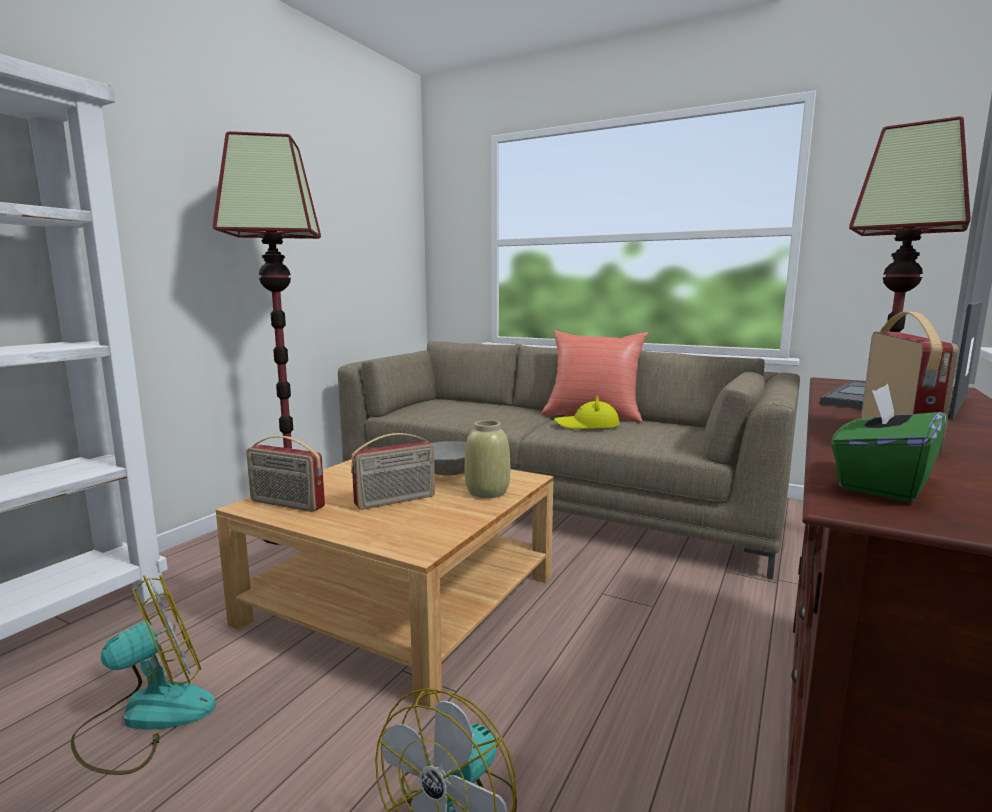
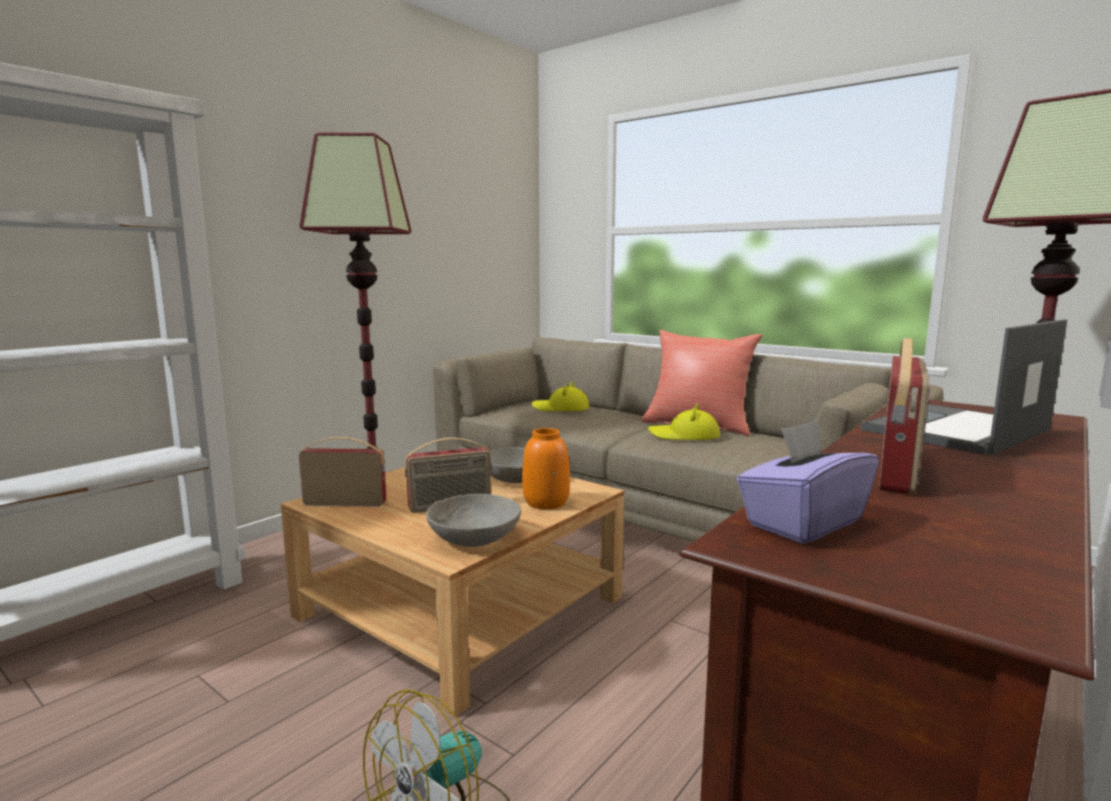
camera: 10 degrees right, 0 degrees up
(146, 718) = (199, 694): fan -> none
(286, 504) = (345, 503): radio -> radio turned 150 degrees clockwise
(434, 530) = (474, 538): none -> grey bowl
(463, 406) = (560, 409): none -> yellow hat
(487, 492) = (546, 503): beige vase -> orange vase
(881, 483) = (803, 522): green tissue box -> purple tissue box

